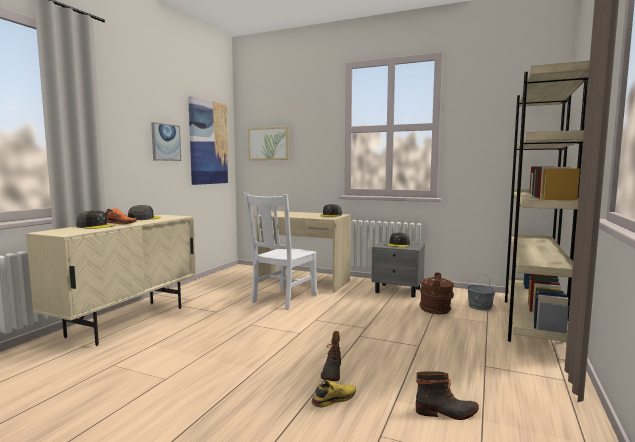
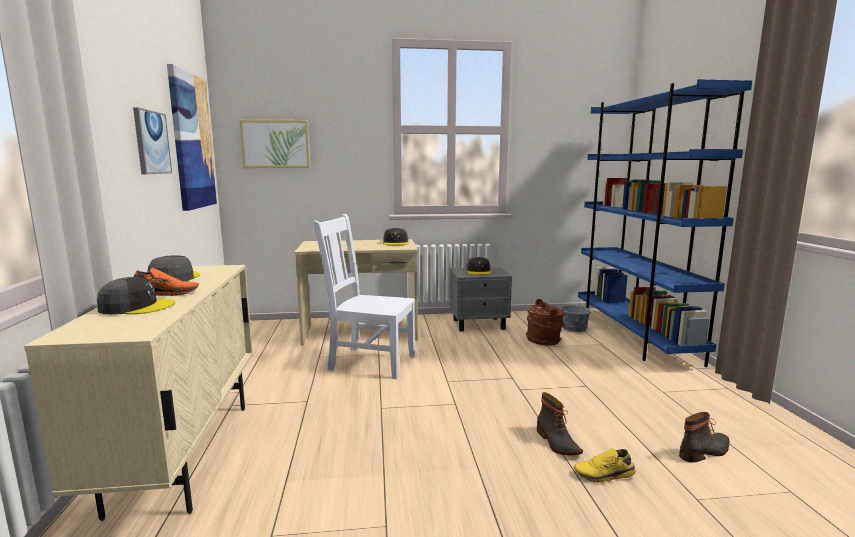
camera: 30 degrees left, 5 degrees up
(283, 299) = (369, 362): white chair -> white chair turned 105 degrees clockwise
(333, 399) = (604, 475): yellow shoe -> yellow shoe turned 120 degrees counterclockwise
(533, 322) = (634, 336): beige bookcase -> blue bookcase

